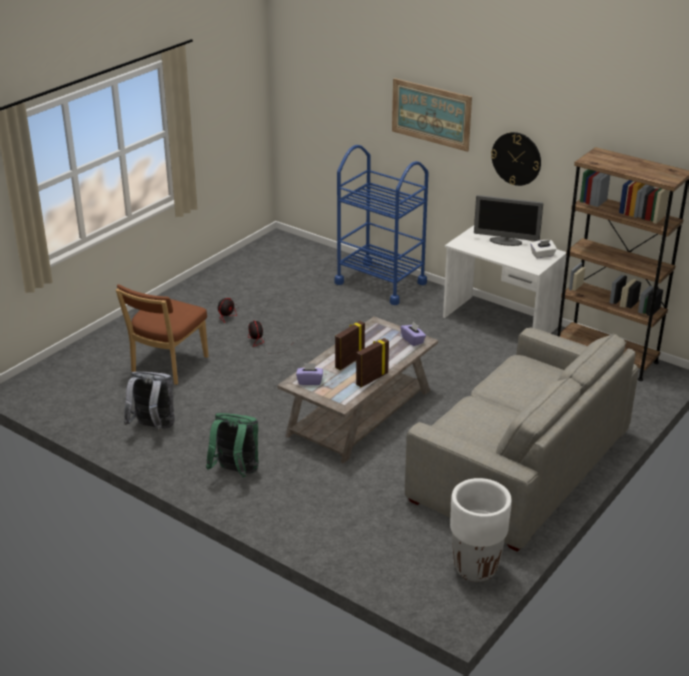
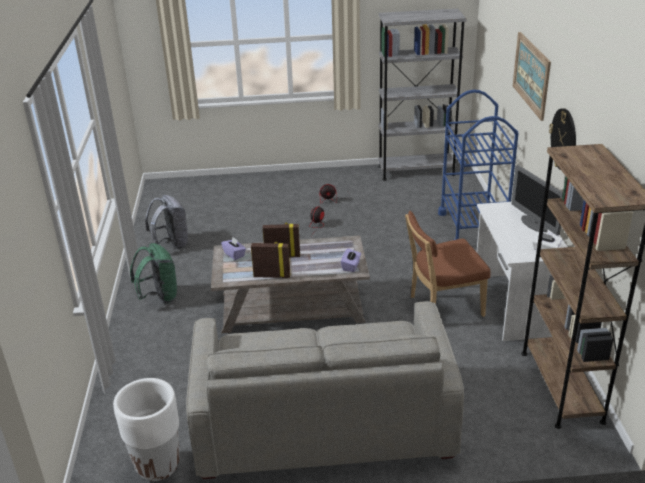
camera: 50 degrees right, 0 degrees up
(167, 366) = (243, 213): brown chair -> brown chair (442, 306)
(253, 257) = (416, 171): none -> grey bookcase

